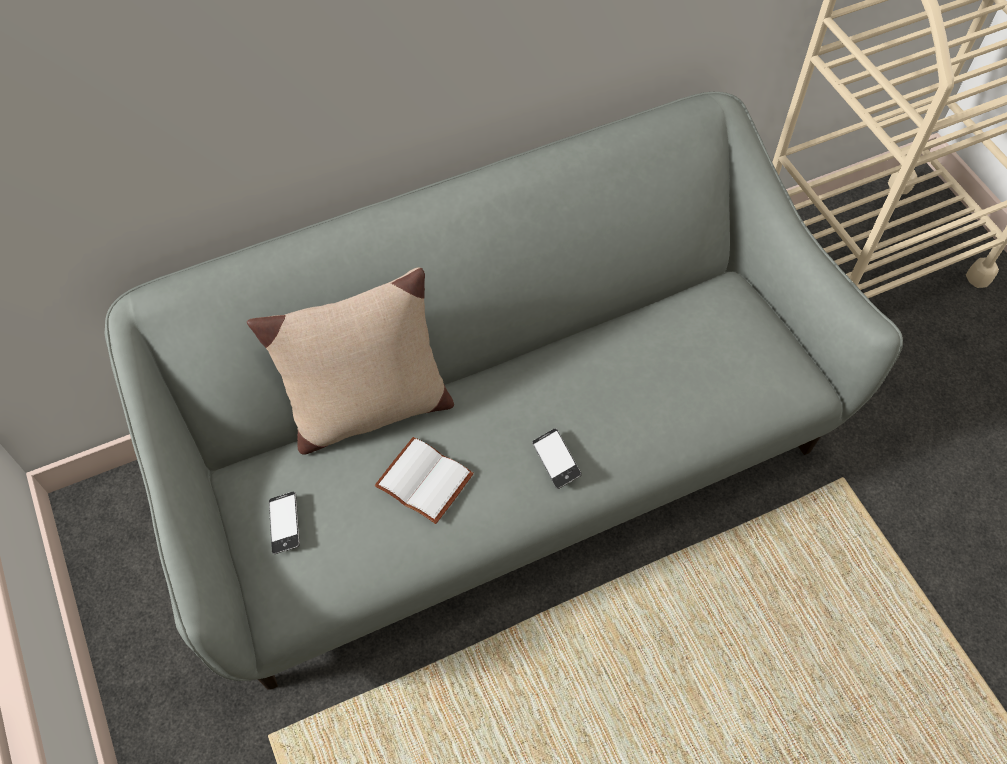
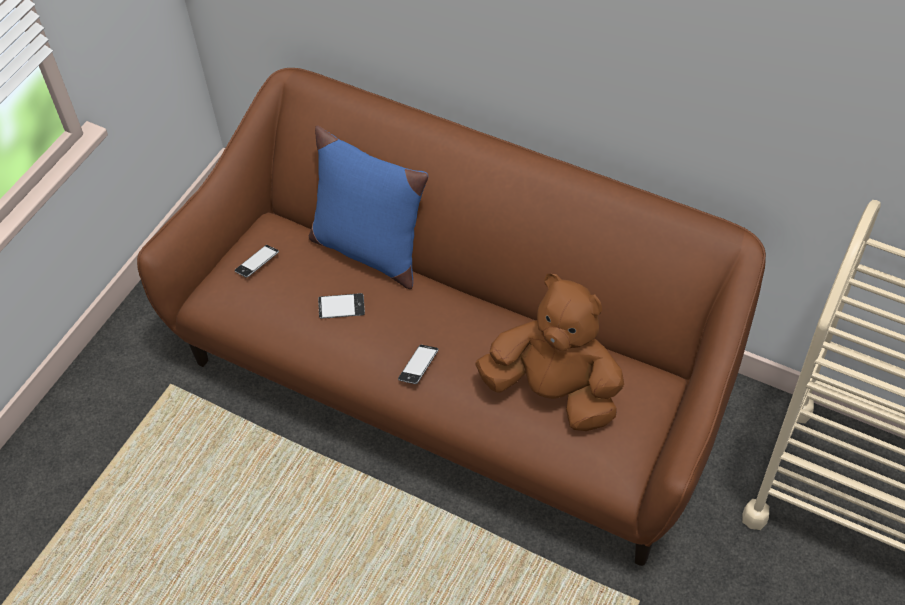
camera: 55 degrees right, 5 degrees down
(367, 410) = (368, 249): beige pillow -> blue pillow
(422, 482) = (341, 308): white book -> phone
(504, 460) = (456, 378): grey sofa -> brown sofa
(678, 370) = (554, 391): none -> brown plush toy

